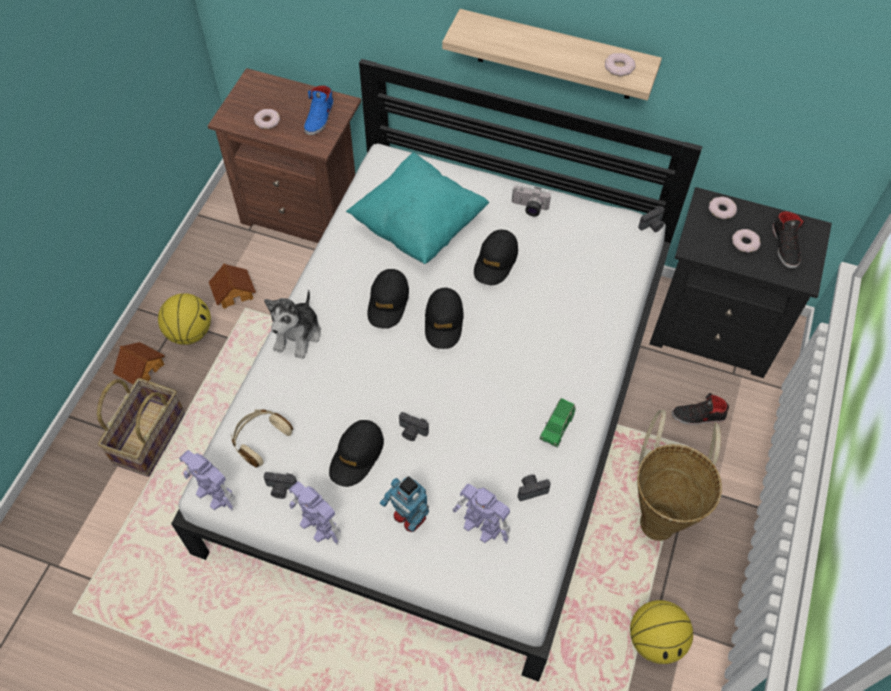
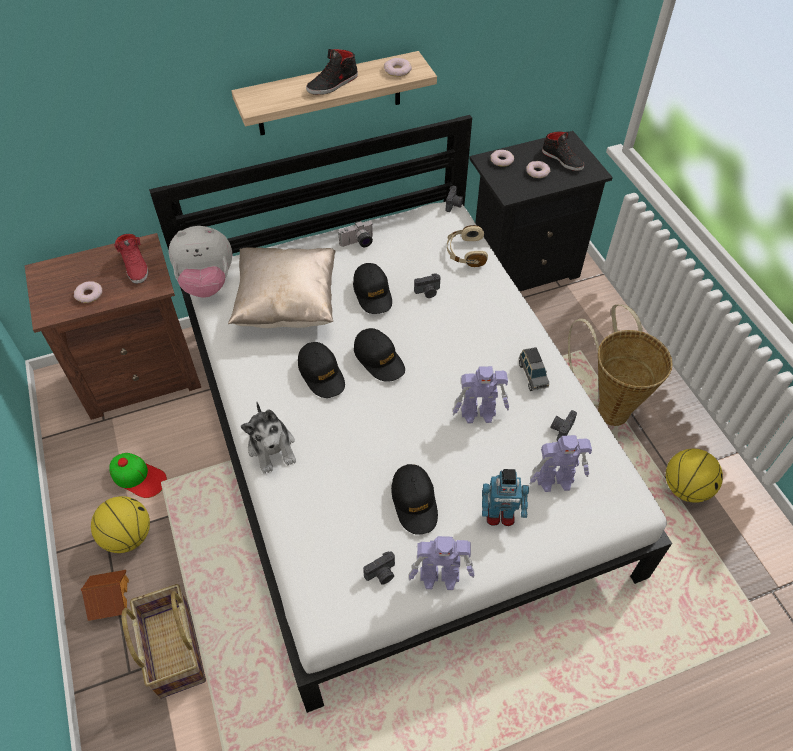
camera: 40 degrees left, 5 degrees down
(215, 494) = (331, 622): toy robot -> toy robot (479, 413)
(234, 292) = (138, 477): toy house -> cap
(260, 439) = (325, 549): beige headphones -> beige headphones (465, 253)
(320, 118) = (136, 266): blue shoe -> red shoe
(376, 166) = (207, 283): none -> plush toy
(412, 432) = (437, 453): camera -> camera (428, 292)
(419, 226) = (287, 305): turquoise pillow -> beige pillow
(557, 427) = (532, 375): green toy car -> grey toy car
(698, 416) = (567, 327): black shoe -> black shoe (333, 84)

